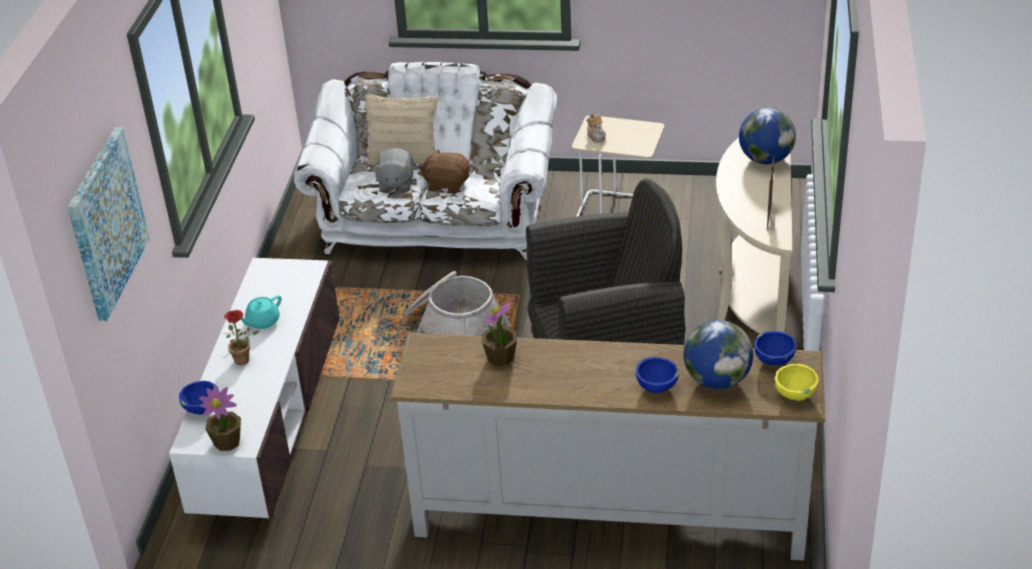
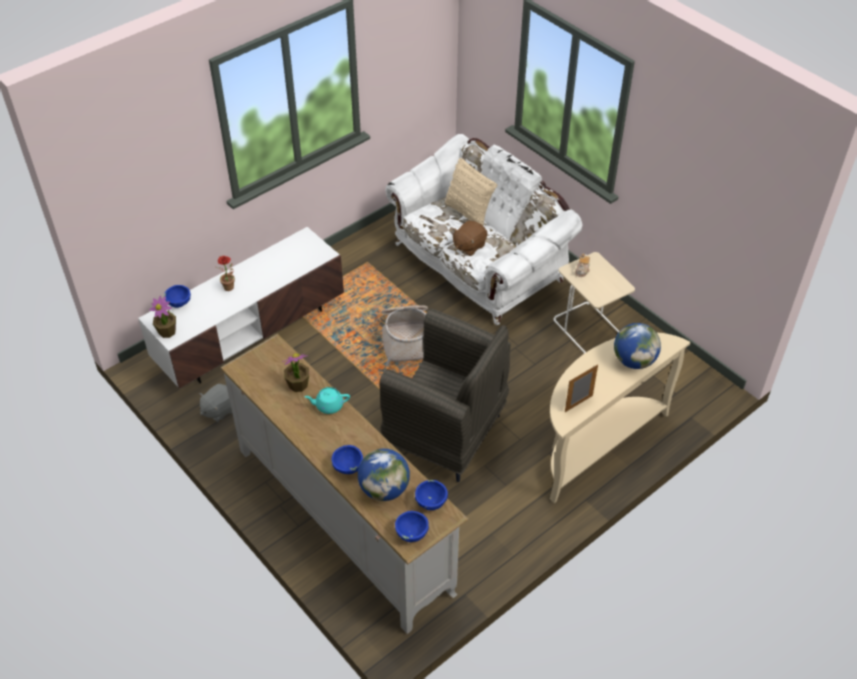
camera: 40 degrees right, 10 degrees up
(106, 223) = (136, 170): picture -> none
(262, 322) = (264, 271): turquoise teapot -> turquoise teapot (328, 405)
(395, 183) = (442, 226): grey plush toy -> grey plush toy (219, 410)
(447, 184) = (469, 246): brown plush toy -> brown plush toy turned 105 degrees counterclockwise
(794, 395) = (411, 533): yellow bowl -> blue bowl

